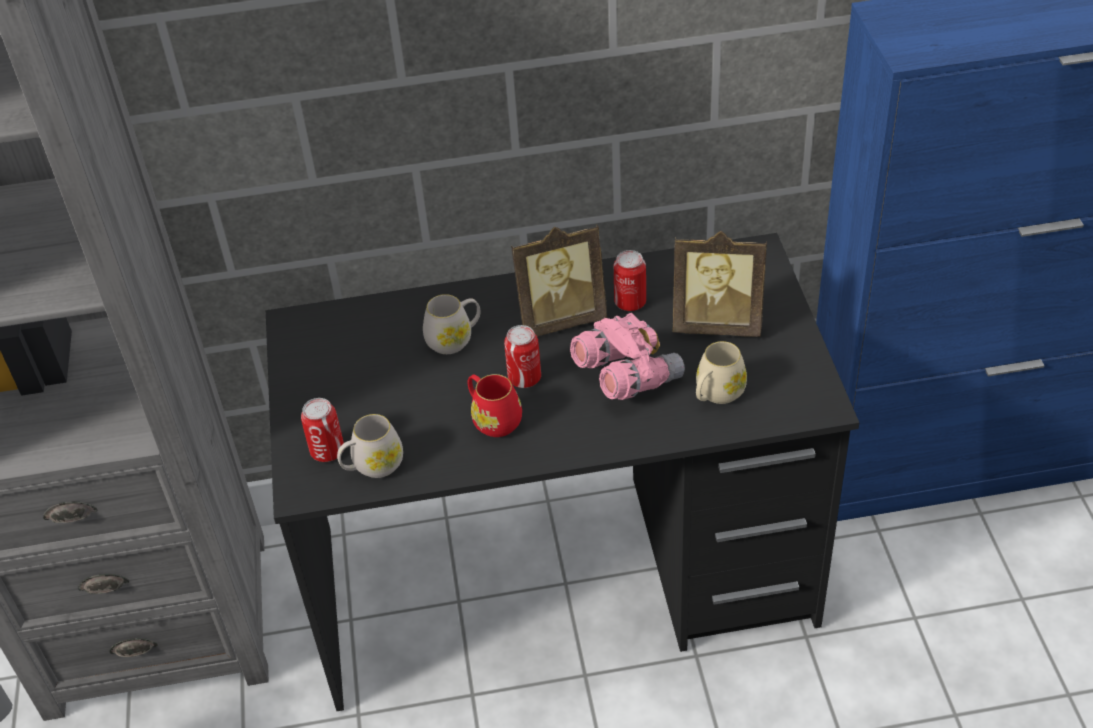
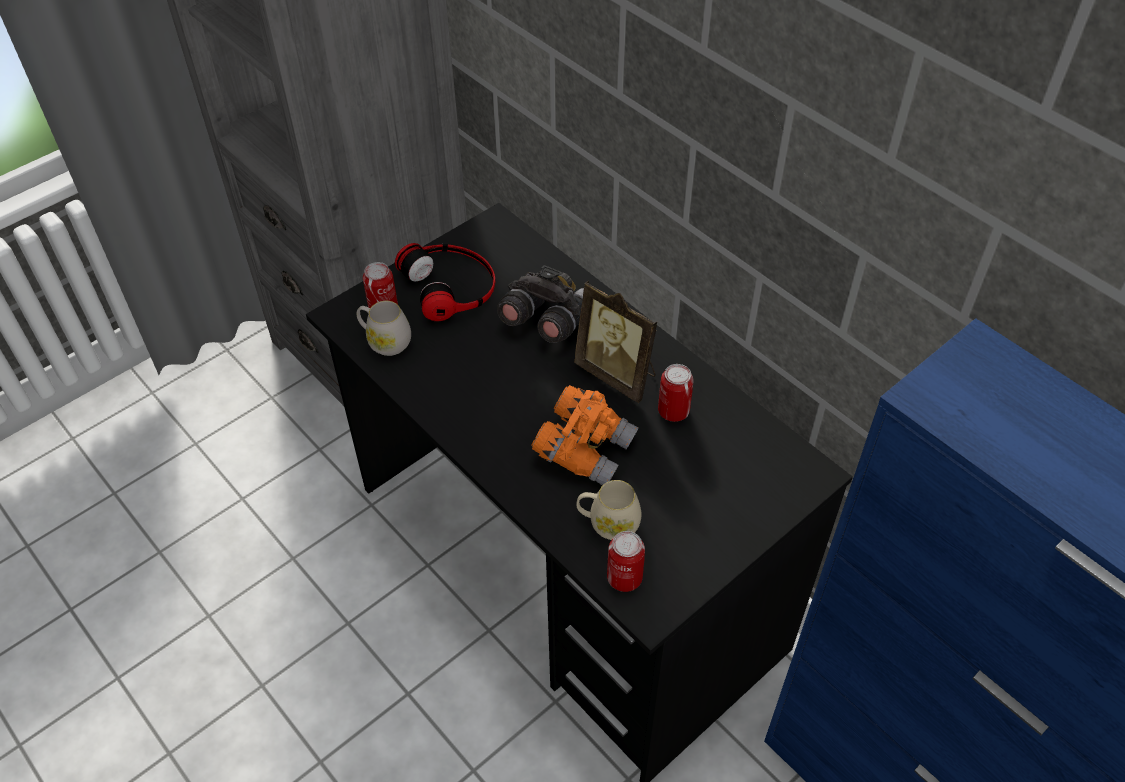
camera: 55 degrees right, 5 degrees up
(344, 388) = (451, 285): none -> headphones
(454, 339) = (546, 321): white mug -> grey binoculars
(493, 419) = (477, 387): red mug -> none
(524, 378) = (535, 384): can -> can (624, 578)
(626, 375) = (585, 449): pink binoculars -> orange binoculars
(717, 323) = (695, 484): picture frame -> none

